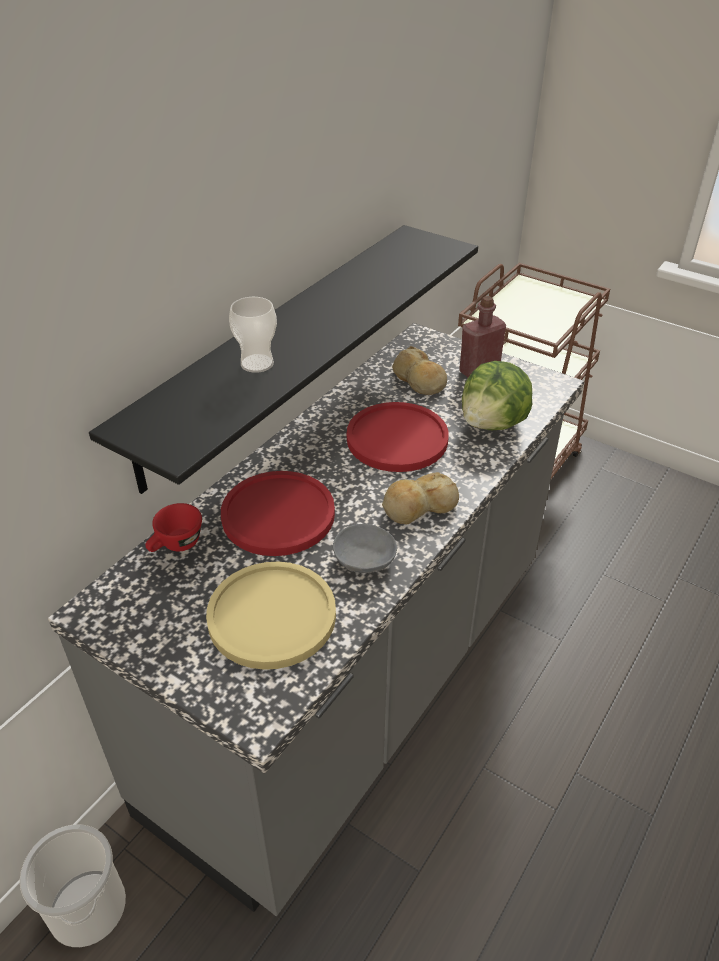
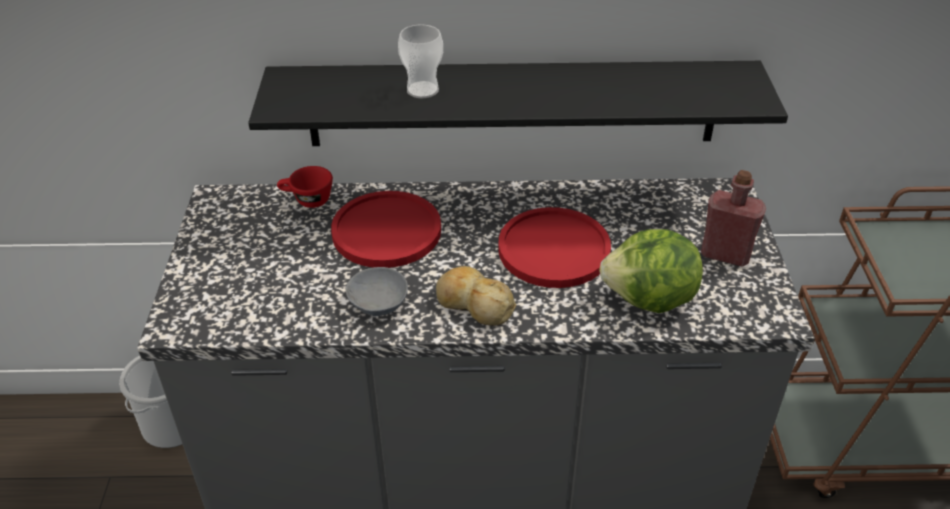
camera: 55 degrees right, 0 degrees up
(272, 616) = (275, 283): yellow plate -> none
(419, 380) = (658, 223): bread -> none

